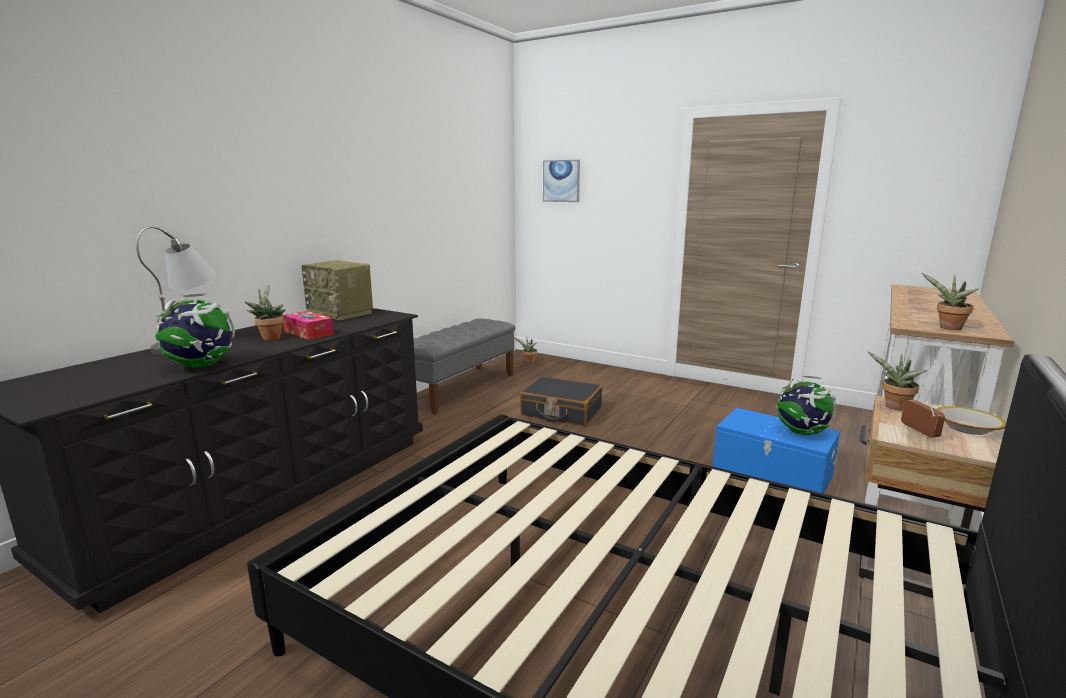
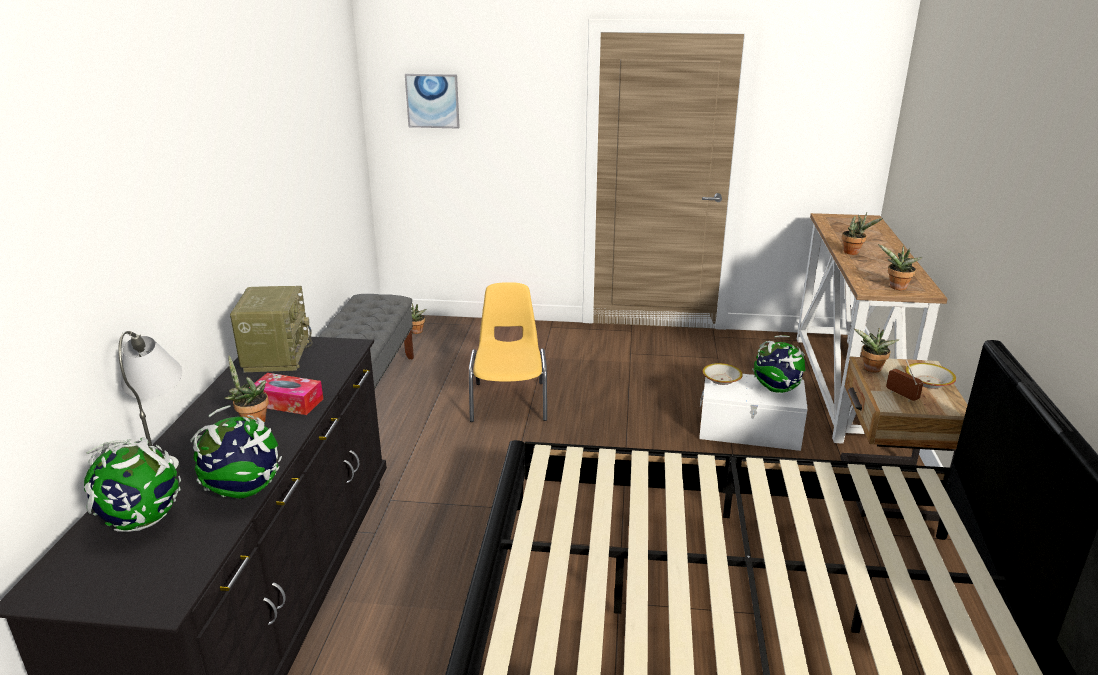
camera: 25 degrees left, 10 degrees up
(117, 368) = (141, 521): none -> globe
(341, 313) = (276, 355): radio -> radio turned 105 degrees counterclockwise
(561, 412) = (509, 401): black suitcase -> yellow chair
(747, 416) = (721, 379): none -> bowl
(772, 473) = (750, 429): blue storage box -> white storage box
(916, 305) = (853, 252): none -> potted plant

